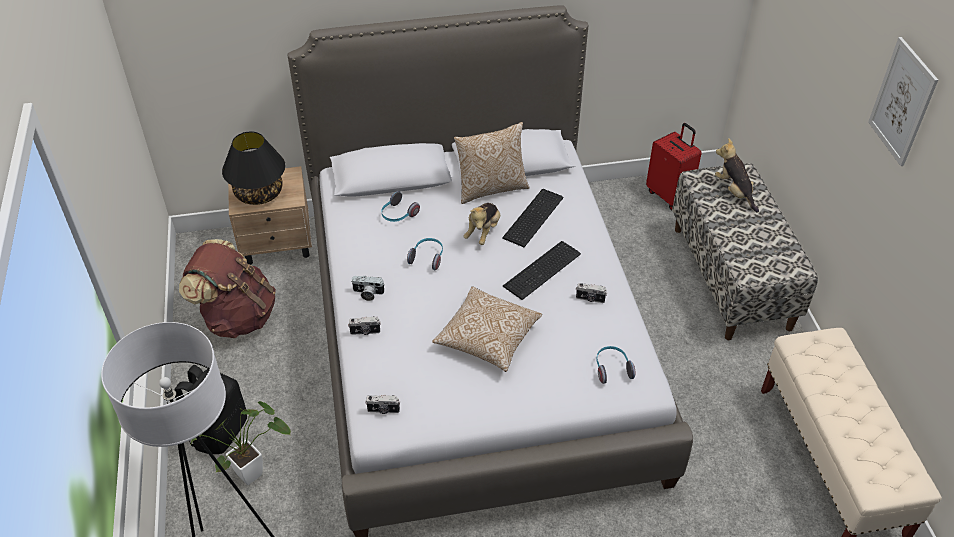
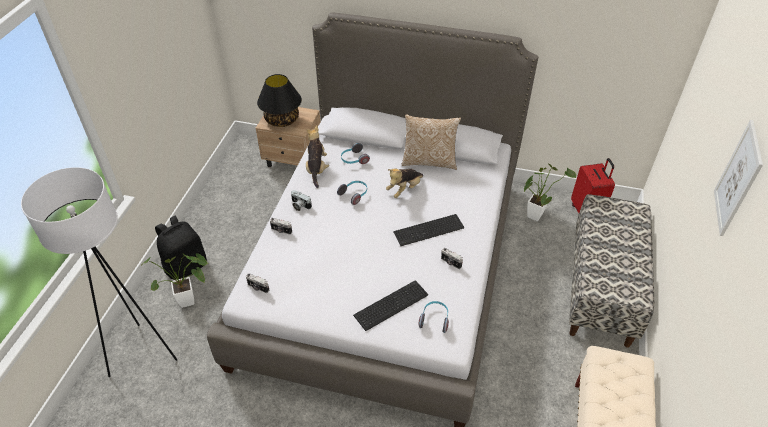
camera: 25 degrees right, 0 degrees up
(237, 316) = (241, 197): brown backpack -> none
(488, 338) = (359, 264): pillow -> none
(531, 217) = (445, 190): keyboard -> keyboard (389, 304)
(616, 216) = (536, 214): none -> potted plant
(734, 192) = (621, 222): plush toy -> plush toy (316, 169)

